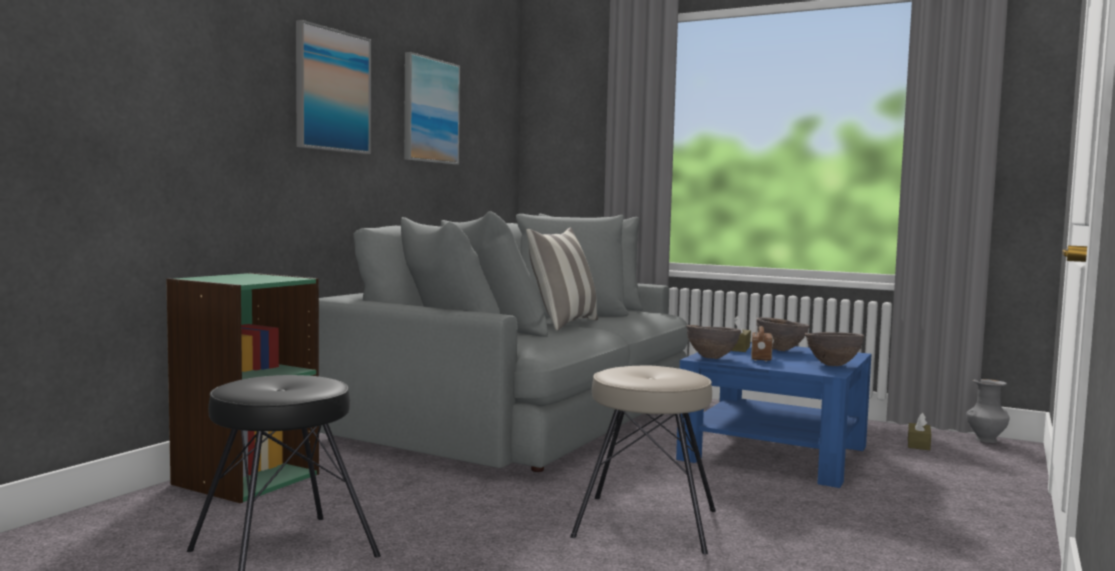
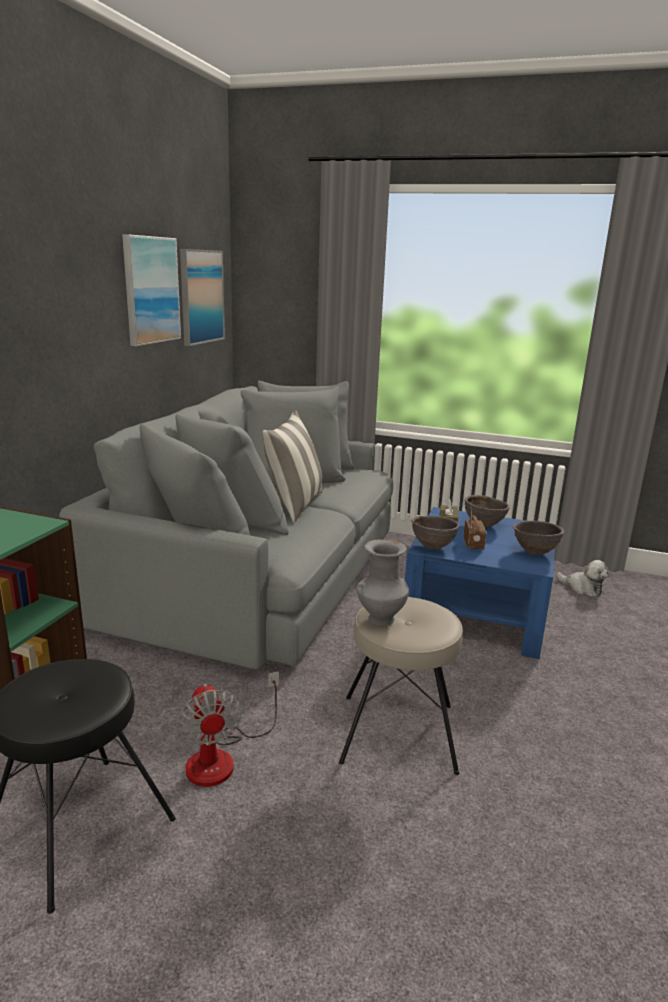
camera: 10 degrees left, 15 degrees up
(332, 91) = (53, 293): picture -> picture (201, 297)
(443, 524) = (222, 757): none -> fan
(918, 444) = (582, 588): brown tissue box -> plush toy
(985, 440) = (629, 578): grey vase -> grey vase (380, 619)

